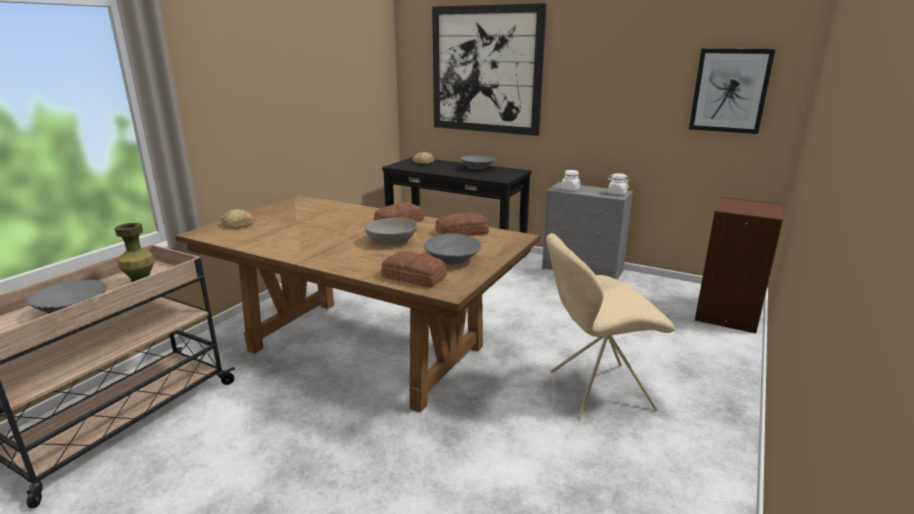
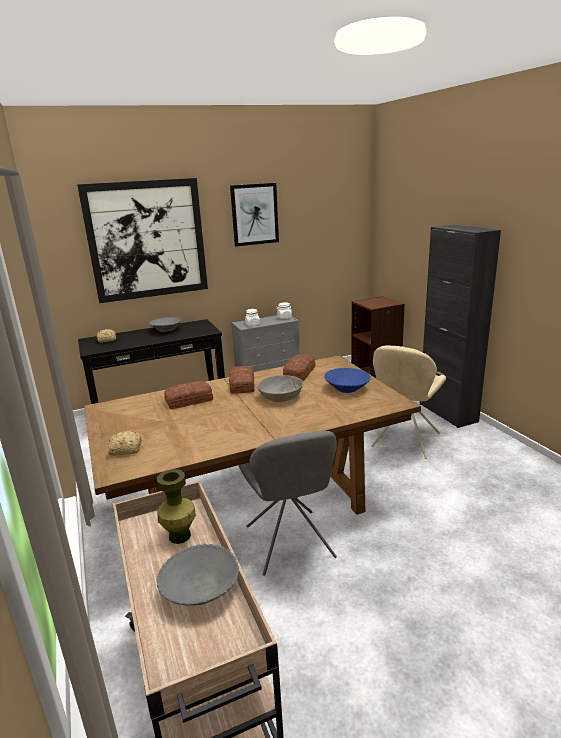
camera: 50 degrees left, 0 degrees up
(328, 388) = (290, 544): none -> grey chair
(414, 277) = (362, 407): bread -> bread (190, 401)
(452, 260) = (347, 388): grey bowl -> blue bowl
(725, 400) = (448, 413): none -> black cabinet
(730, 91) = (332, 231): picture -> picture (254, 214)

